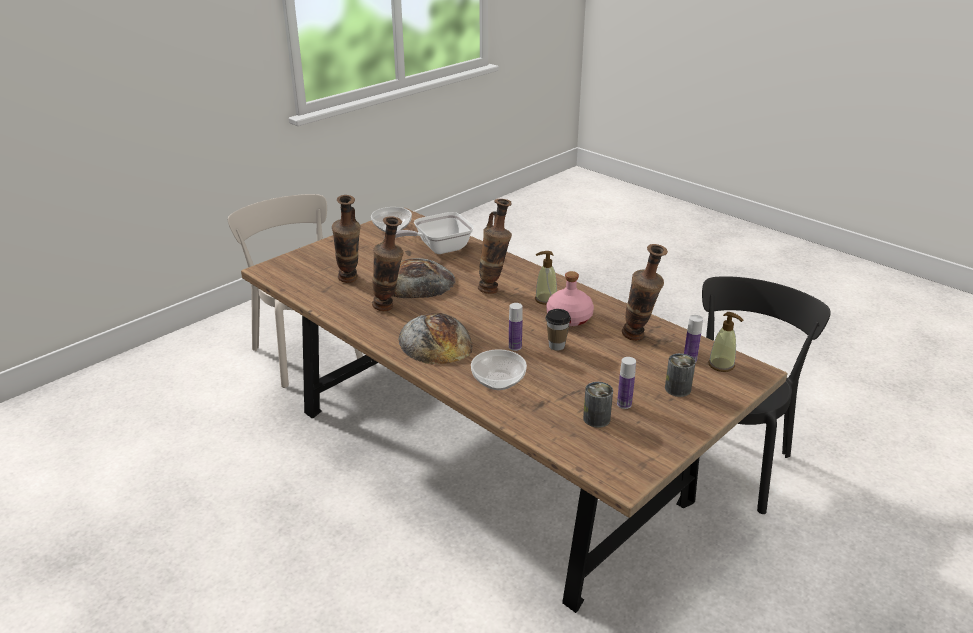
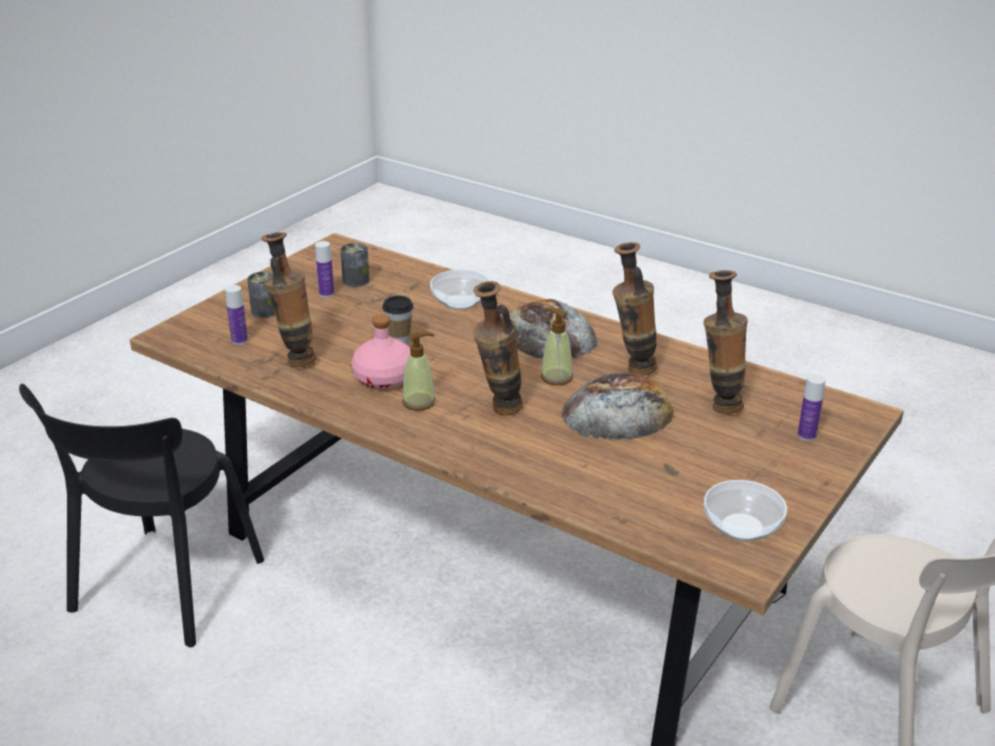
camera: 170 degrees right, 0 degrees up
(437, 249) = (624, 483): frying pan -> none
(515, 347) = (450, 337): bottle -> bottle (806, 435)
(721, 365) = (204, 338): soap dispenser -> soap dispenser (556, 377)

